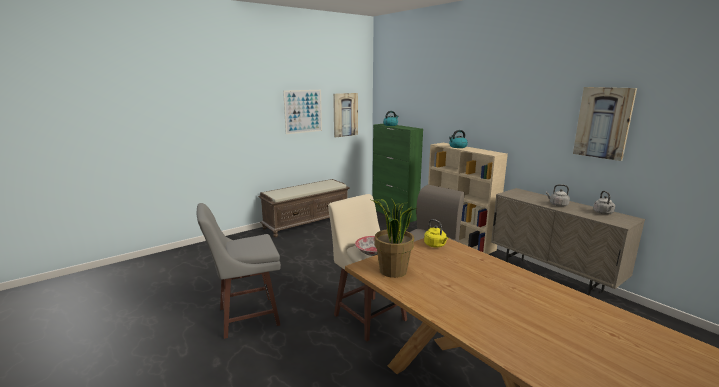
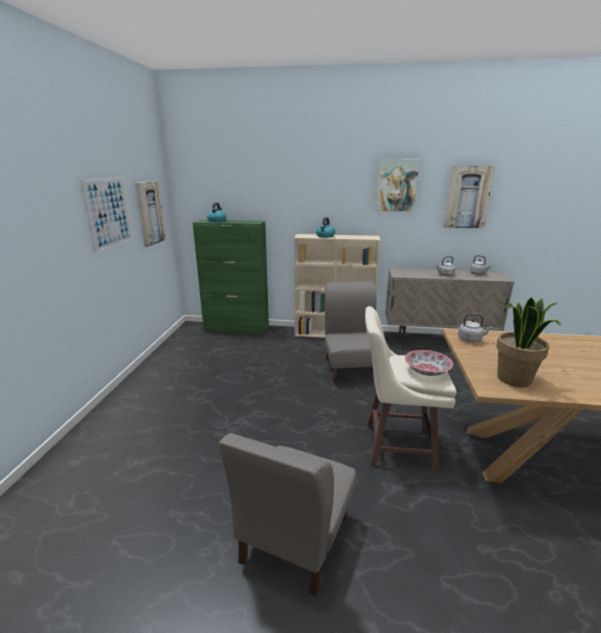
camera: 45 degrees left, 5 degrees up
(246, 317) = (294, 539): grey stool -> grey chair
(307, 222) = (152, 376): brown bench -> none
(435, 245) = (471, 339): yellow kettle -> grey kettle
(527, 105) = (396, 185): none -> picture

